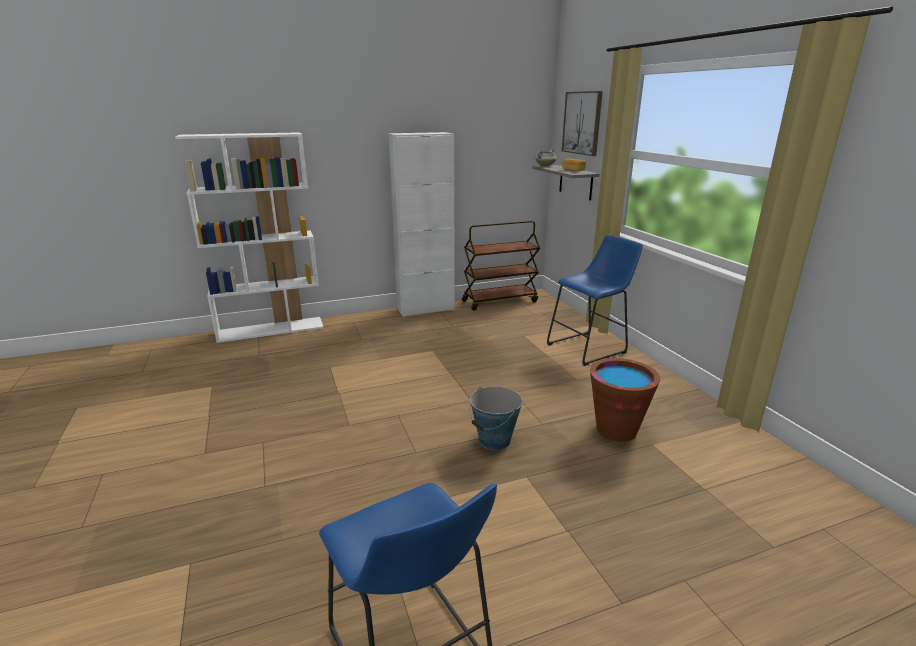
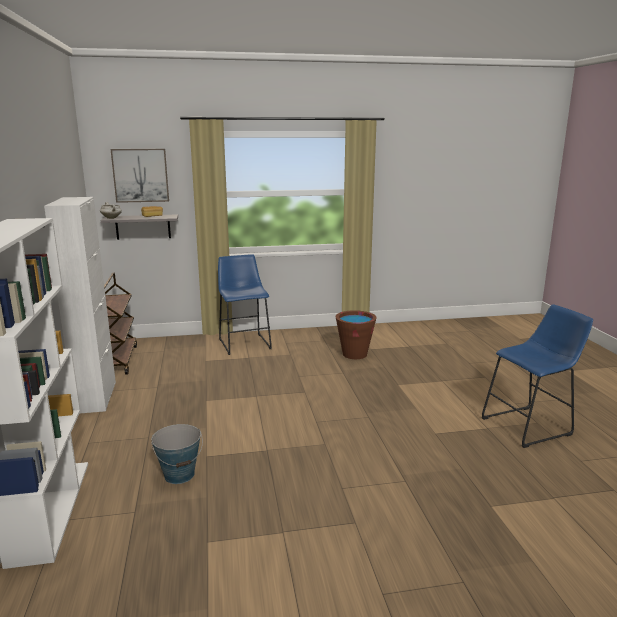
camera: 80 degrees left, 5 degrees down
(494, 440) = (359, 389): bucket -> bucket (179, 475)

